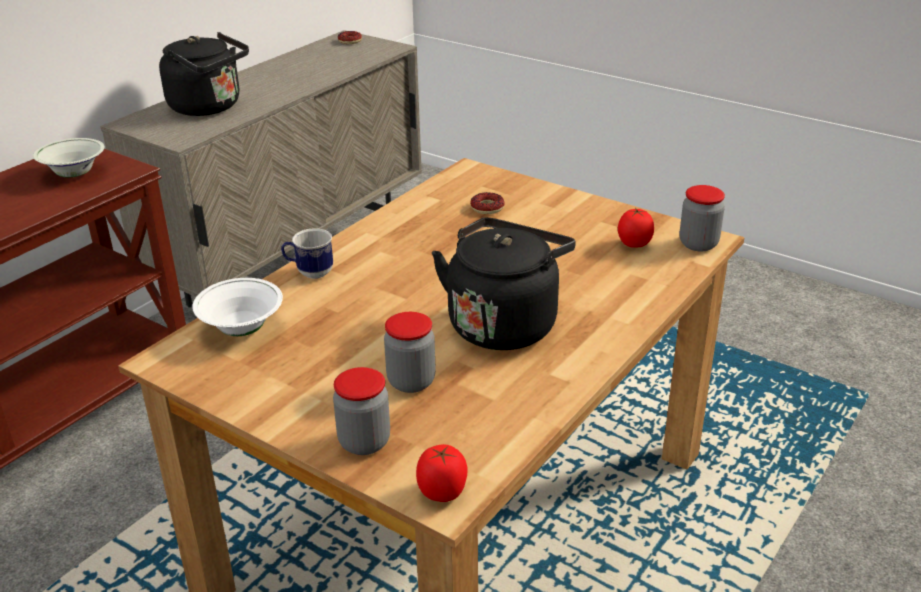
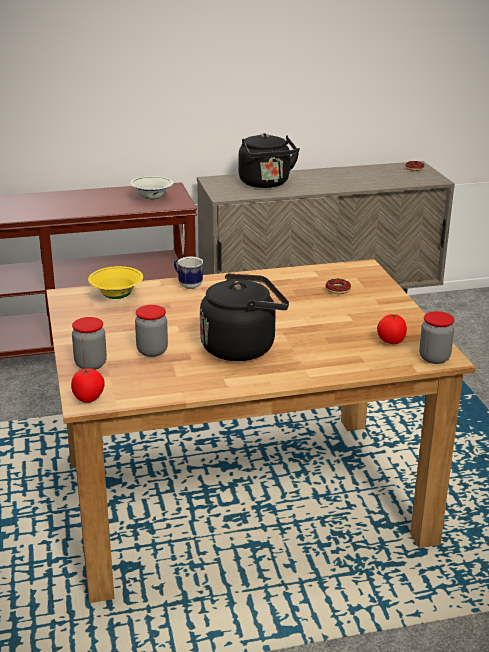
camera: 40 degrees right, 5 degrees down
(242, 329) = (117, 296): white bowl -> yellow bowl

